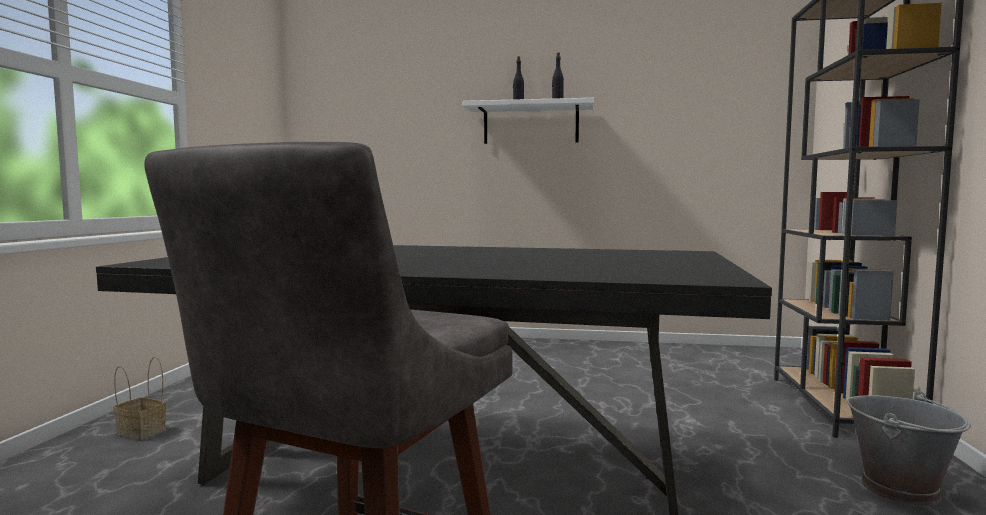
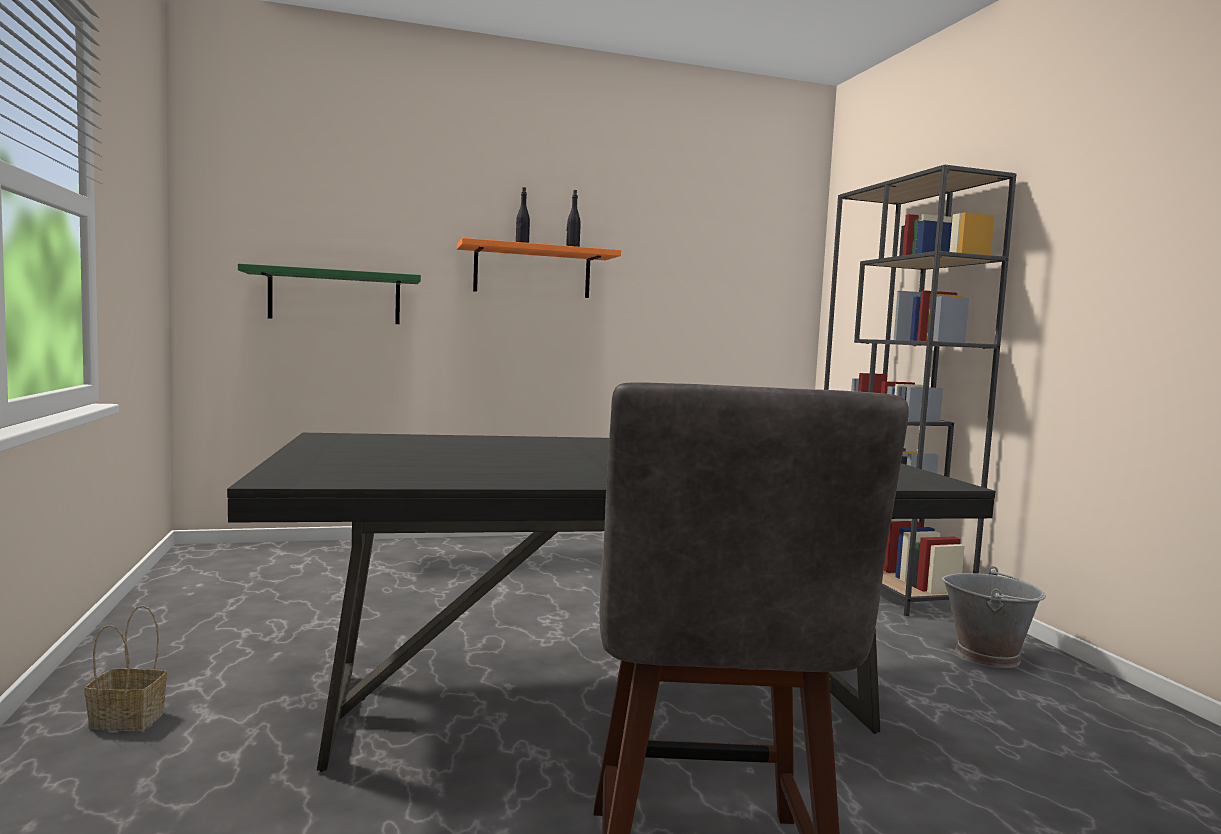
camera: 25 degrees left, 0 degrees up
(386, 155) = (335, 297): none -> green shelf
(531, 124) = (532, 272): white shelf -> orange shelf

